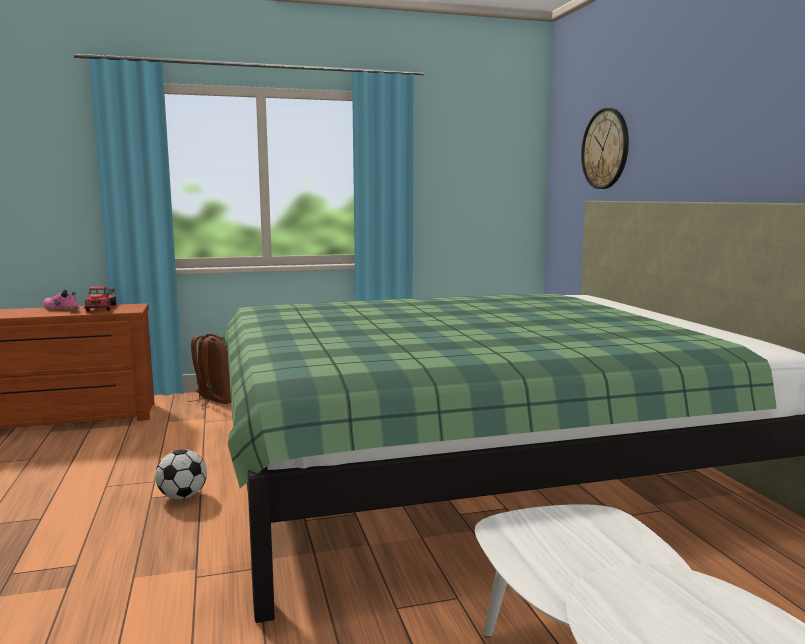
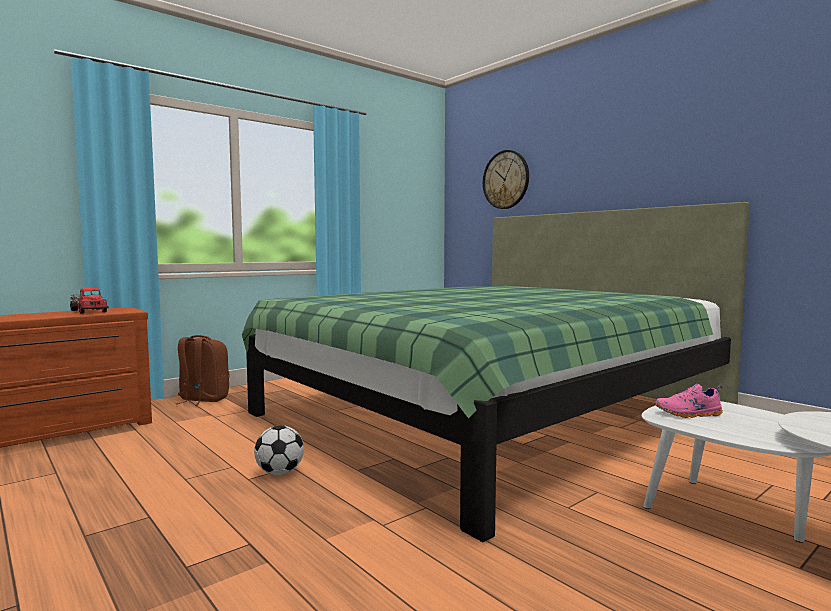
camera: 25 degrees left, 5 degrees down
(60, 309) = (41, 314): pink shoe -> pink shoe (689, 414)

